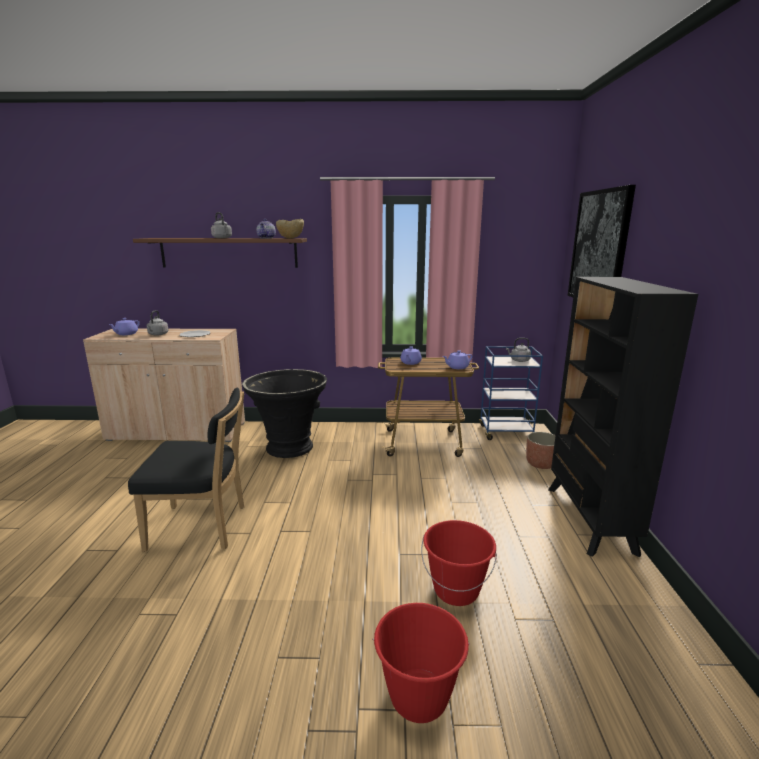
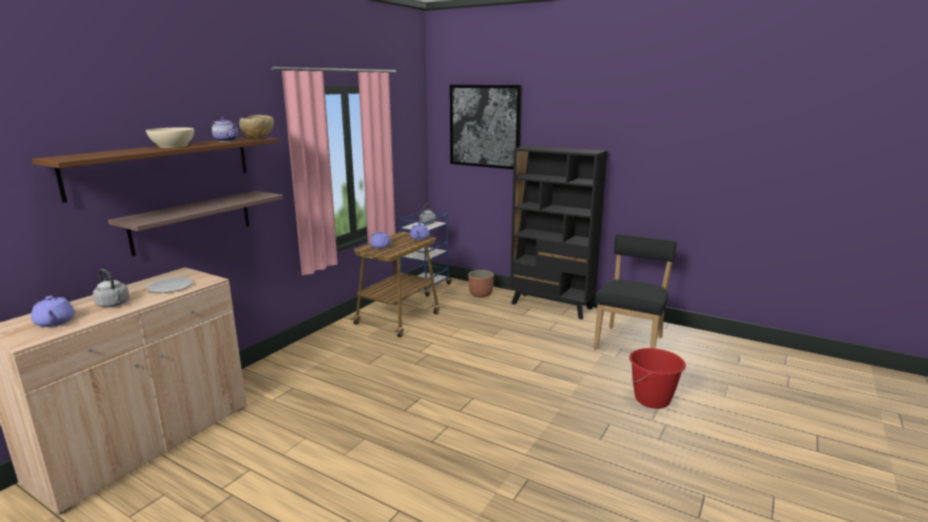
camera: 60 degrees left, 0 degrees up
(202, 527) = (412, 450): black chair -> black chair (630, 342)
(222, 238) = (173, 146): grey kettle -> beige bowl
(248, 297) = (192, 221): none -> shelf
(289, 447) = (314, 376): black planter -> none
(456, 590) = (581, 364): red bucket -> none

